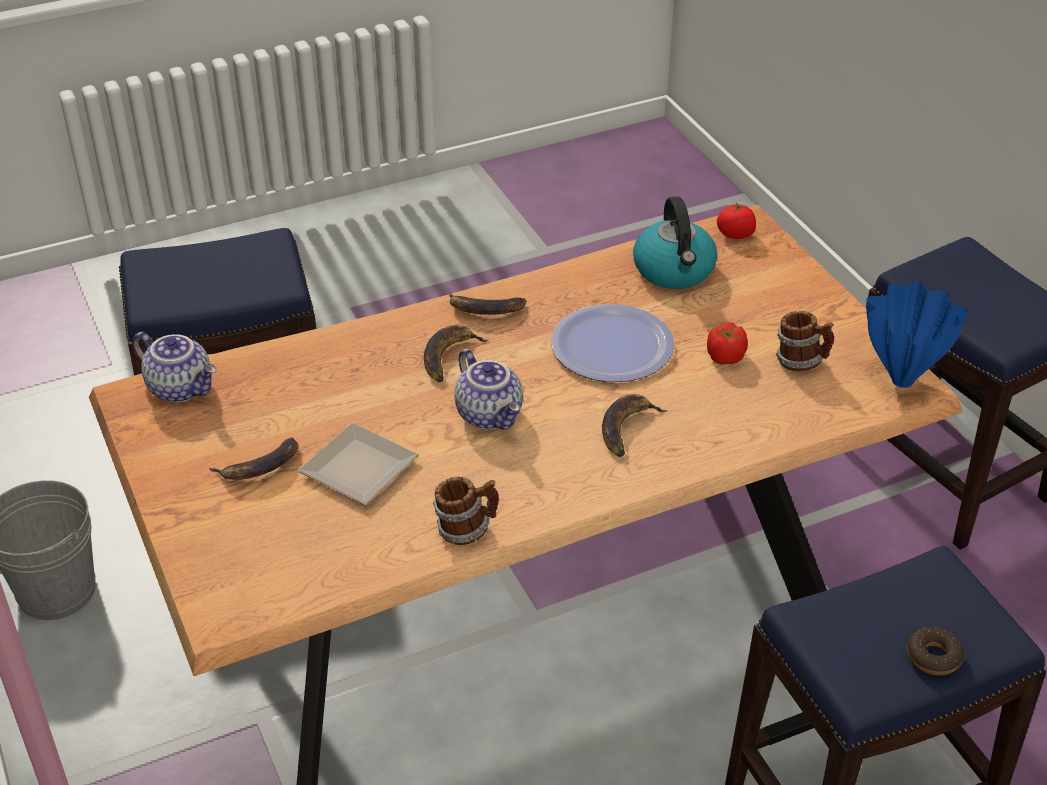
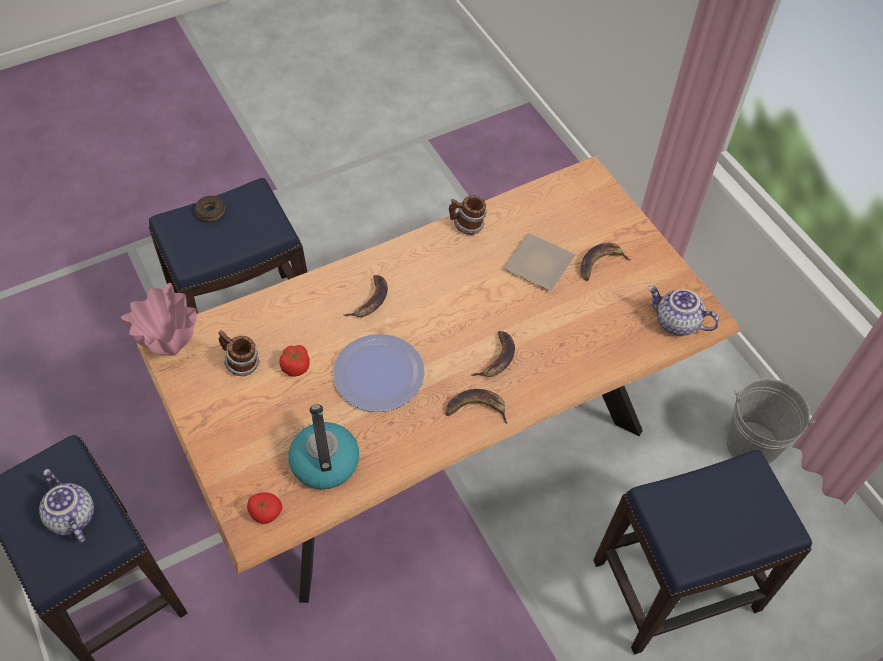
camera: 175 degrees right, 15 degrees up
(491, 415) = (461, 308): teapot -> teapot (71, 517)
(902, 379) = (172, 350): blue vase -> pink vase

